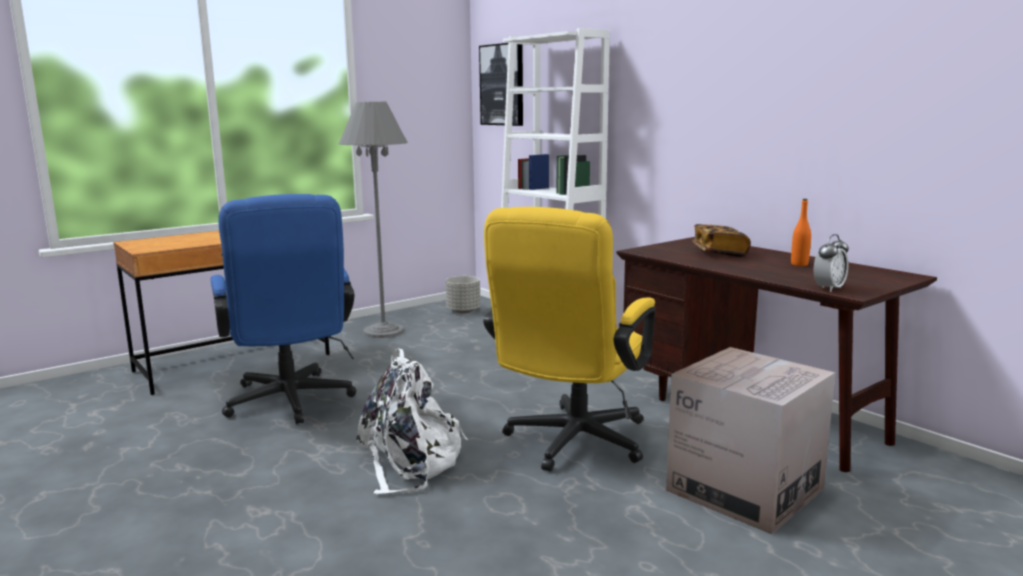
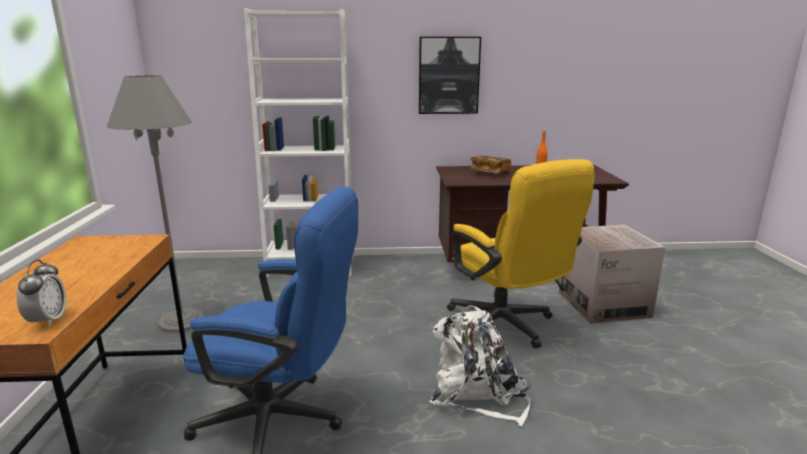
camera: 55 degrees left, 5 degrees up
(463, 311) = (205, 276): grey planter -> none
(502, 85) = (198, 53): picture -> picture (448, 75)
(829, 288) = (599, 180): alarm clock -> alarm clock (48, 320)

